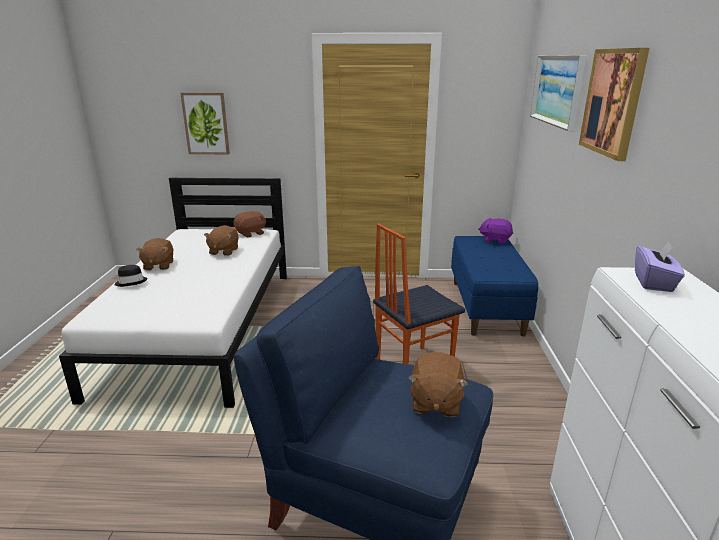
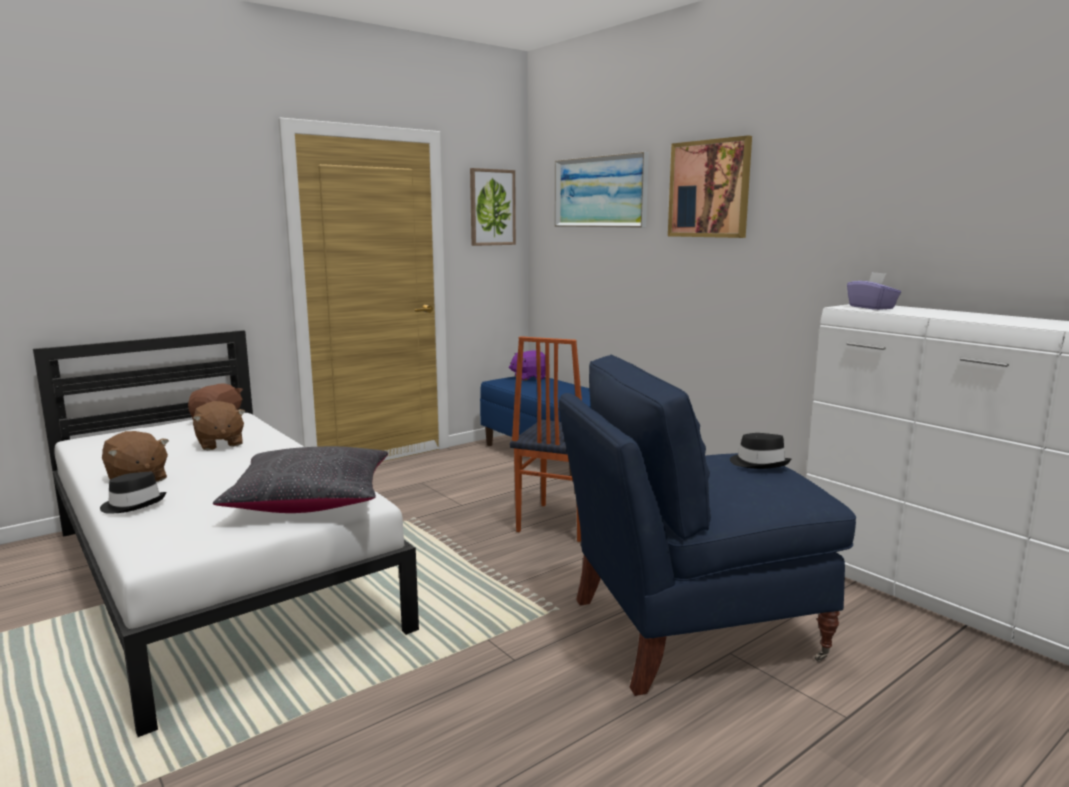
camera: 40 degrees left, 10 degrees down
(192, 308) = (310, 500): none -> black pillow
(206, 123) = (105, 250): picture -> picture (492, 207)
(435, 402) = (759, 463): brown plush toy -> black hat

